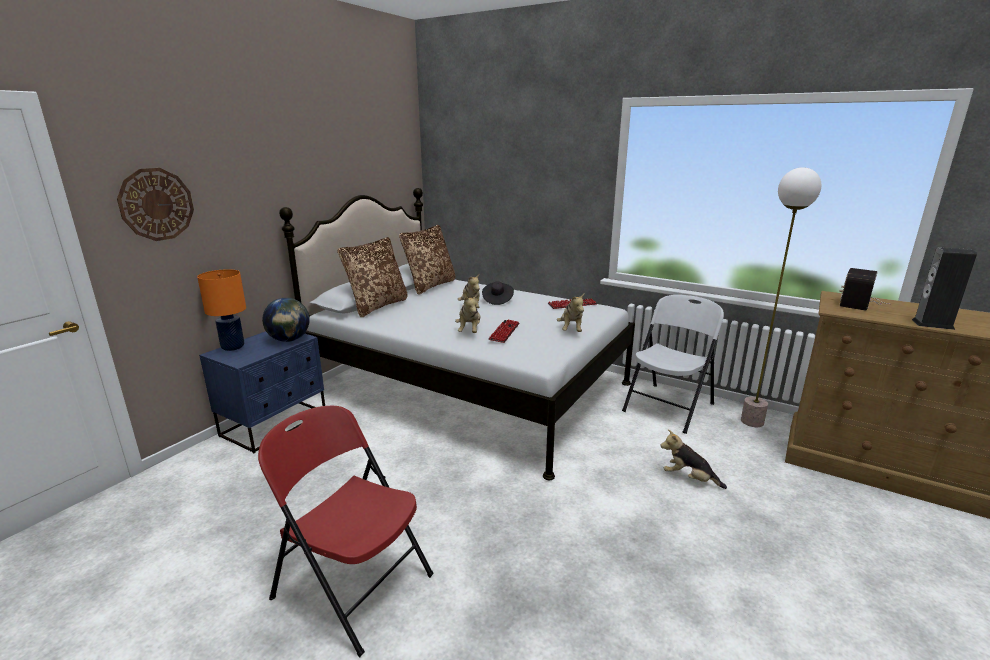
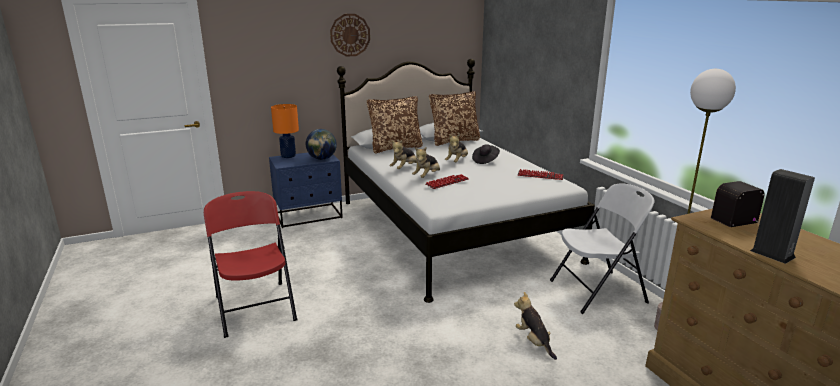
camera: 35 degrees right, 0 degrees up
(156, 204) = (253, 58): wall clock -> wall clock (350, 35)
(571, 330) = (502, 193): plush toy -> plush toy (404, 168)

